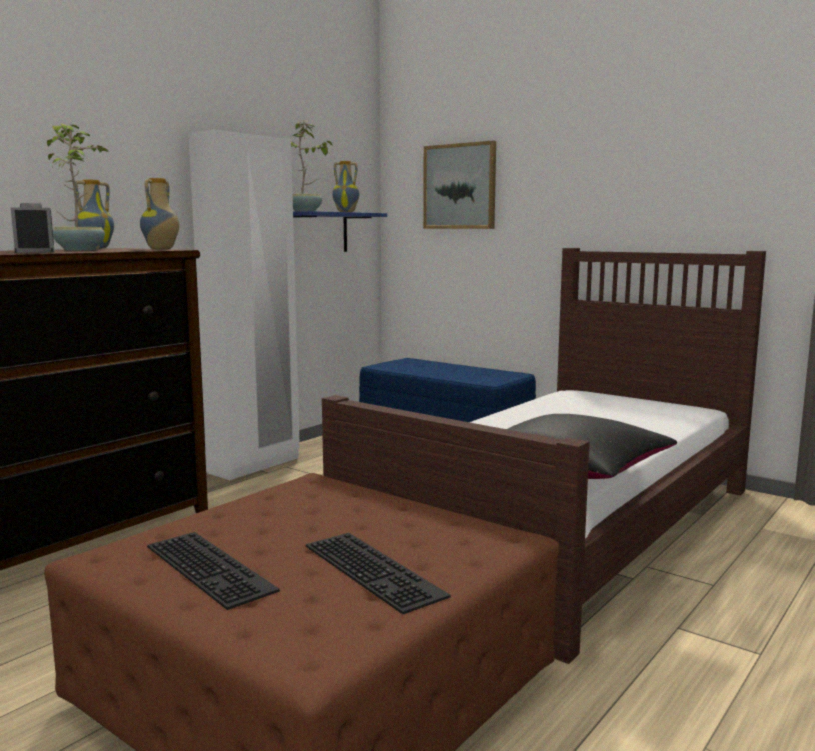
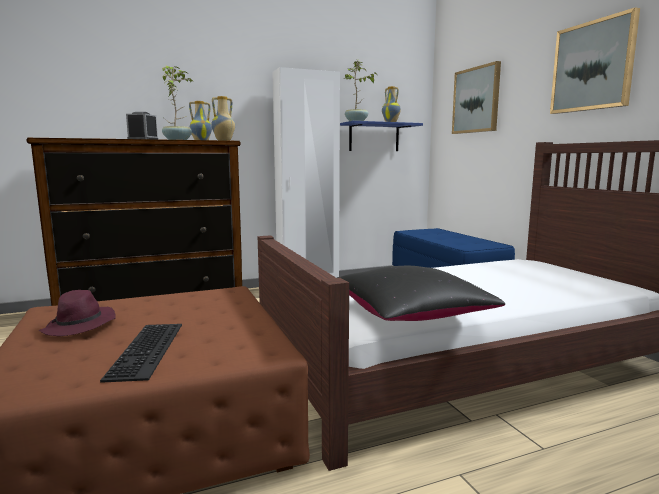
camera: 30 degrees right, 0 degrees up
(213, 567) = (80, 326): keyboard -> purple hat
(623, 164) = (592, 66): none -> picture

